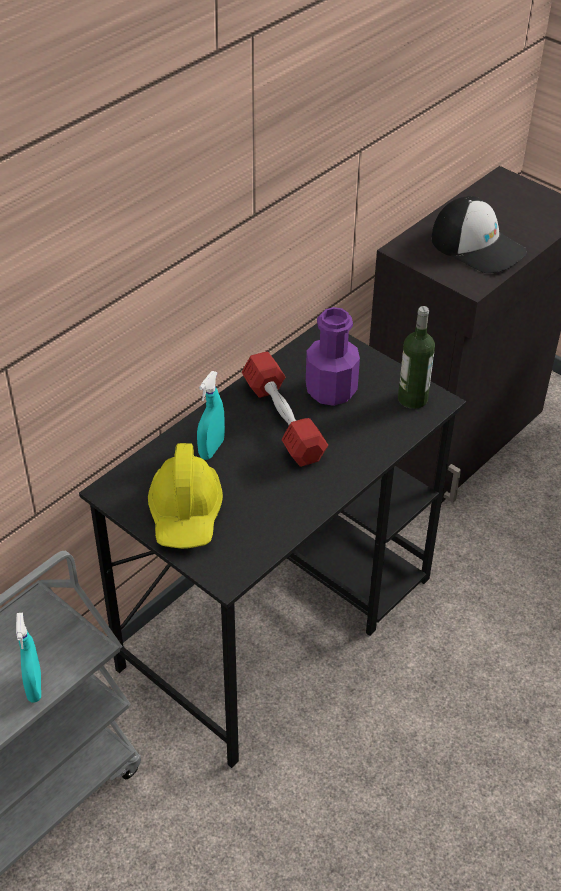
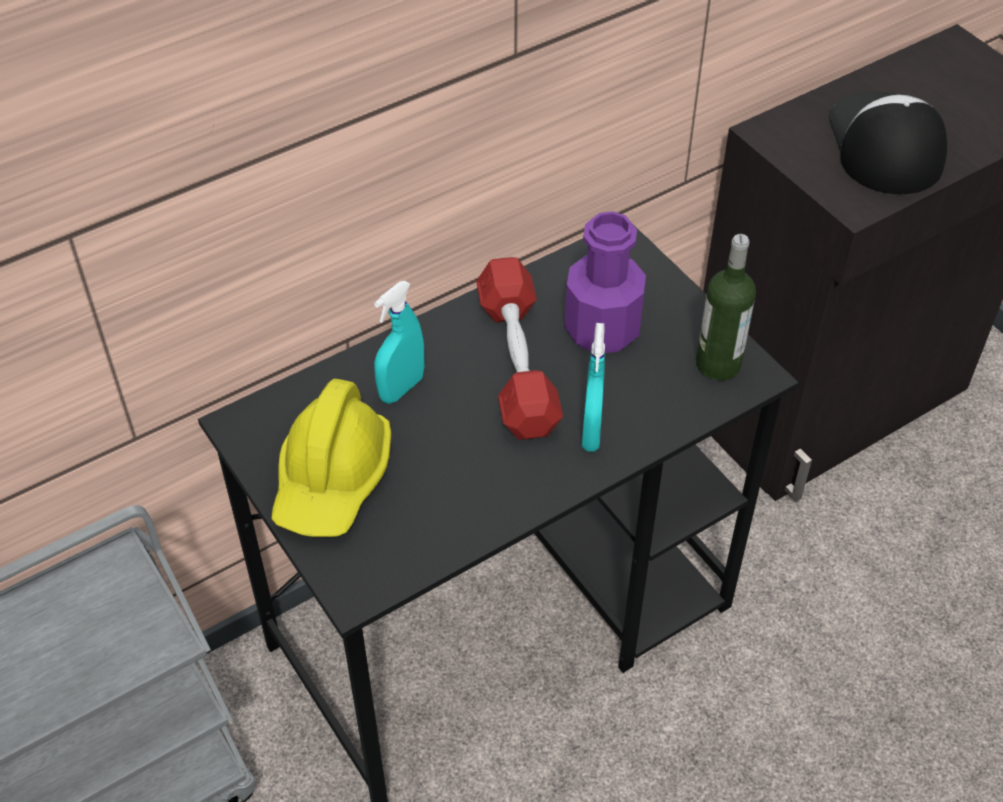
camera: 15 degrees right, 5 degrees up
(34, 686) = (72, 684): turquoise spray bottle -> turquoise spray bottle (591, 432)
(478, 246) = (883, 144): cap -> cap turned 150 degrees counterclockwise

